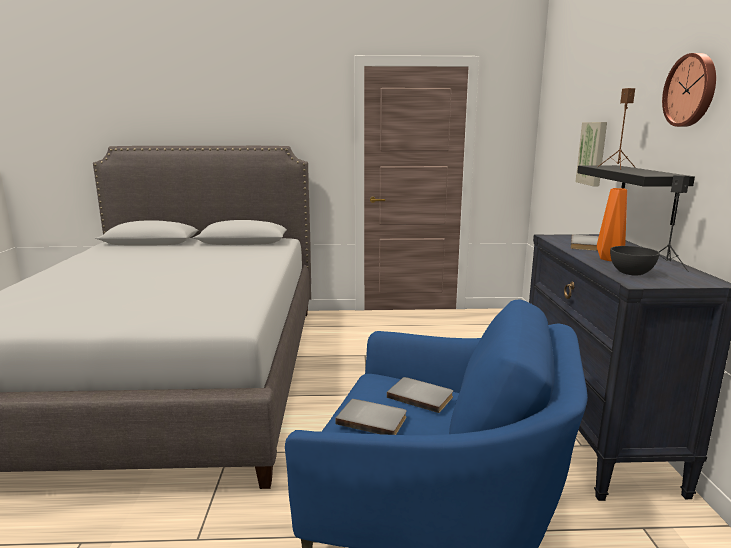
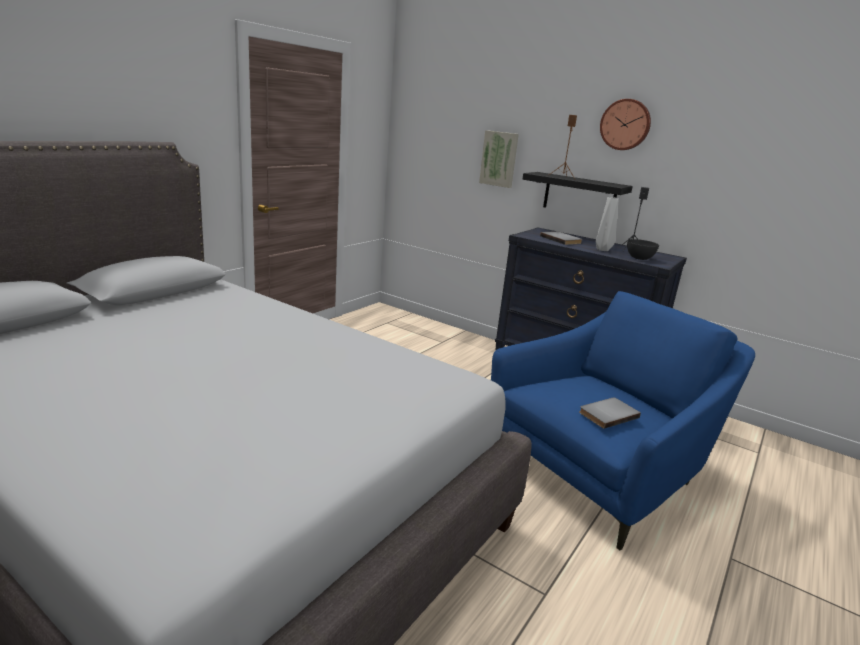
camera: 55 degrees left, 5 degrees up
(421, 396) = (588, 386): grey book -> none
(609, 259) = (602, 249): orange vase -> grey vase

